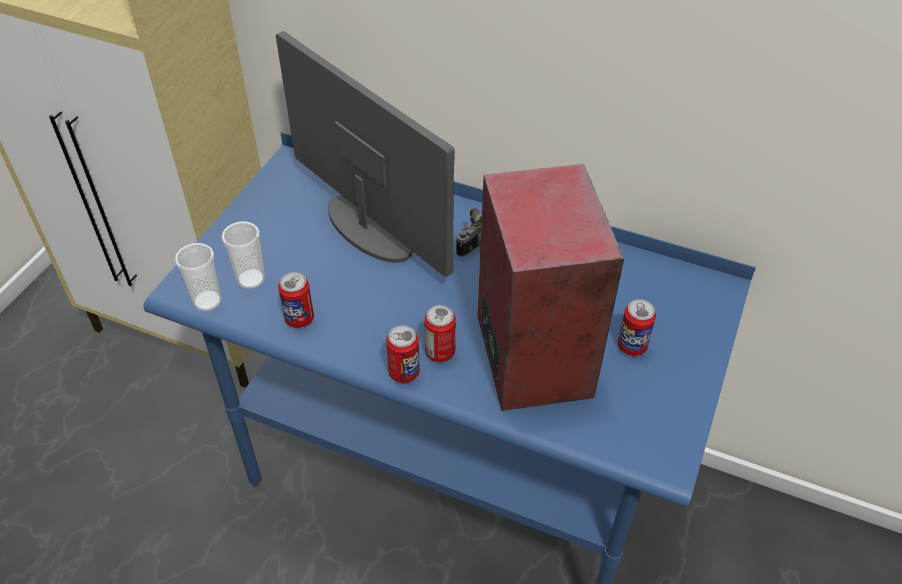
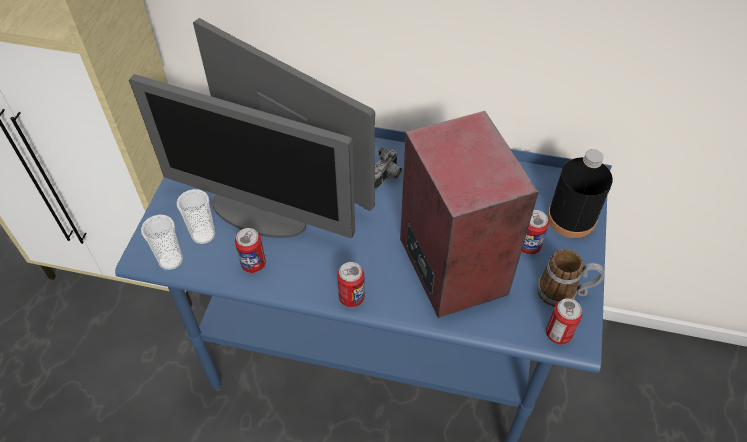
camera: 10 degrees left, 5 degrees up
(320, 266) = (259, 214): none -> monitor
(440, 352) = (377, 275): can -> can (558, 334)
(664, 406) = (564, 293): none -> mug
(693, 322) = (571, 218): none -> black bottle

